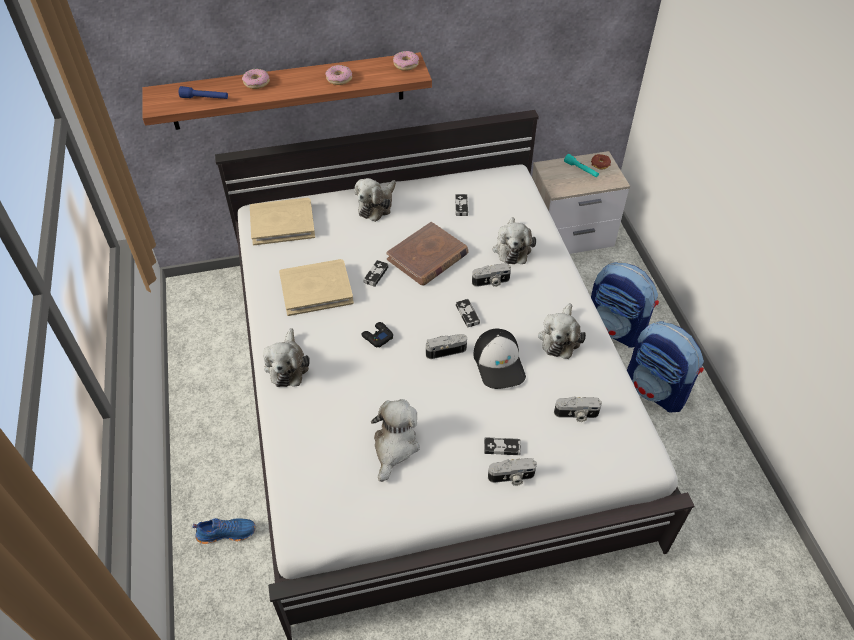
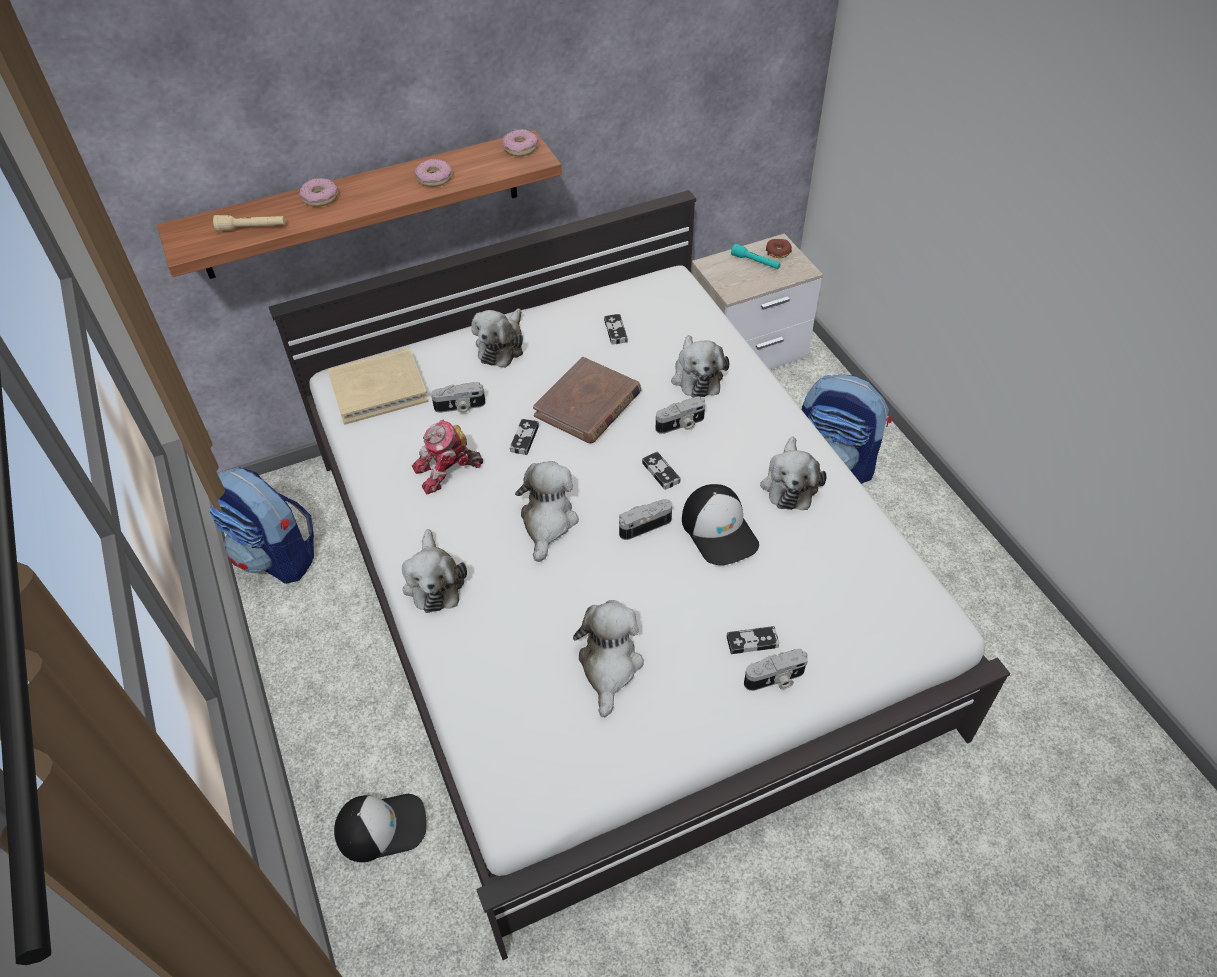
camera: 10 degrees left, 0 degrees up
(205, 98) = (252, 228): blue flashlight -> beige flashlight
(227, 532) = (382, 826): blue shoe -> cap
(316, 289) = (447, 471): beige book -> toy robot
(377, 337) = (547, 522): black game controller -> plush toy
(576, 415) = (837, 581): camera -> camera (460, 407)
(656, 389) = (905, 532): backpack -> backpack (277, 556)

